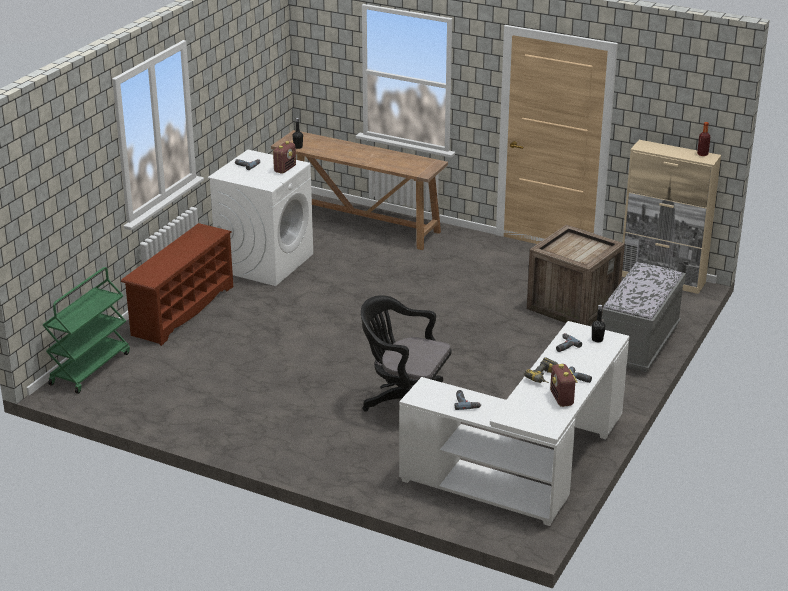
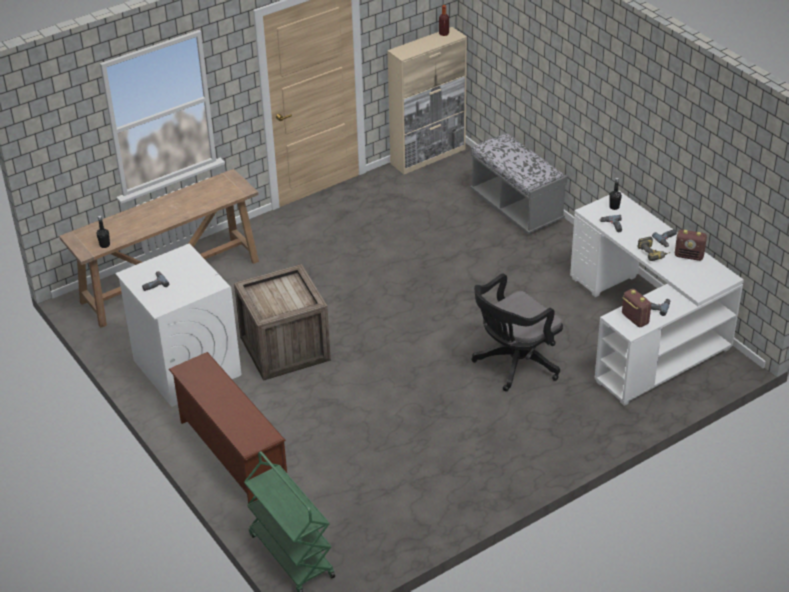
camera: 60 degrees left, 10 degrees up
(285, 169) = (188, 262): radio -> radio (634, 319)
(572, 305) = (428, 216): crate -> crate (283, 348)

